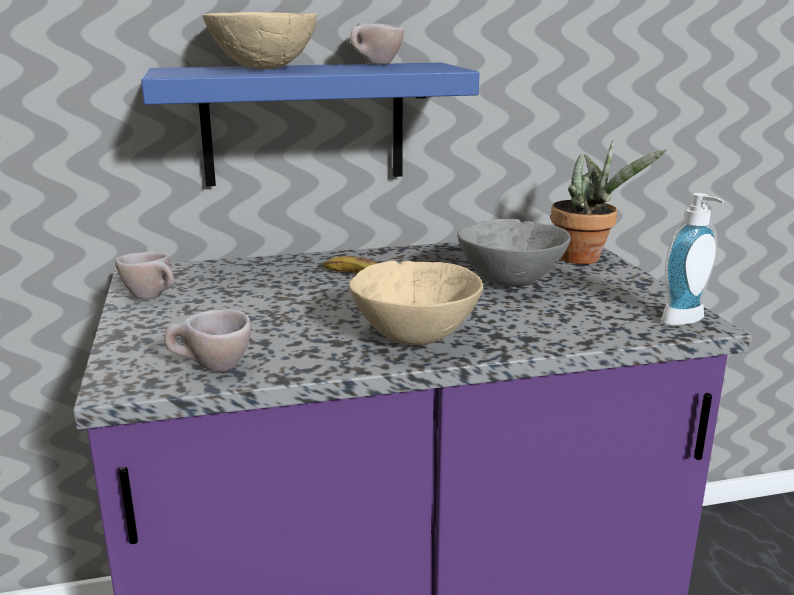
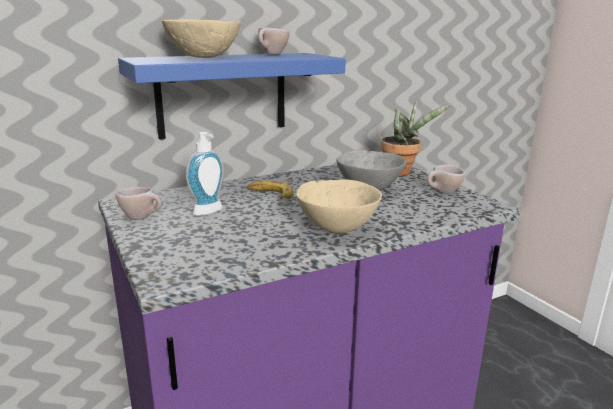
camera: 15 degrees left, 0 degrees up
(211, 369) = (220, 262): beige cup -> beige cup (442, 193)
(687, 321) = (483, 204): soap dispenser -> soap dispenser (210, 212)

